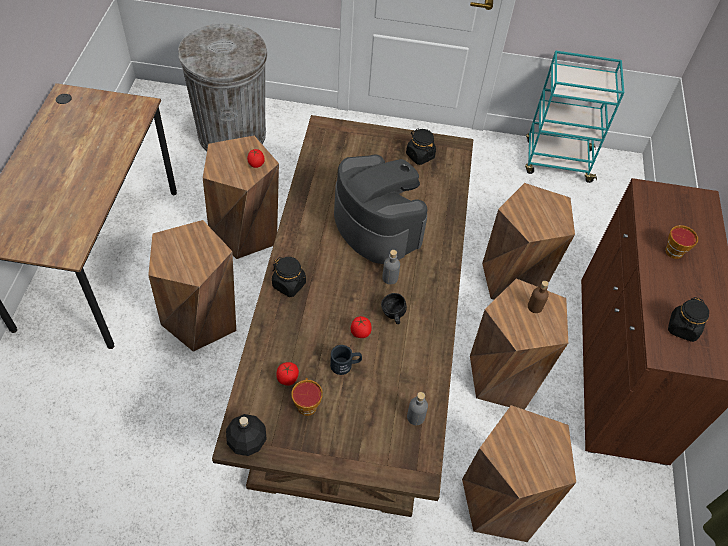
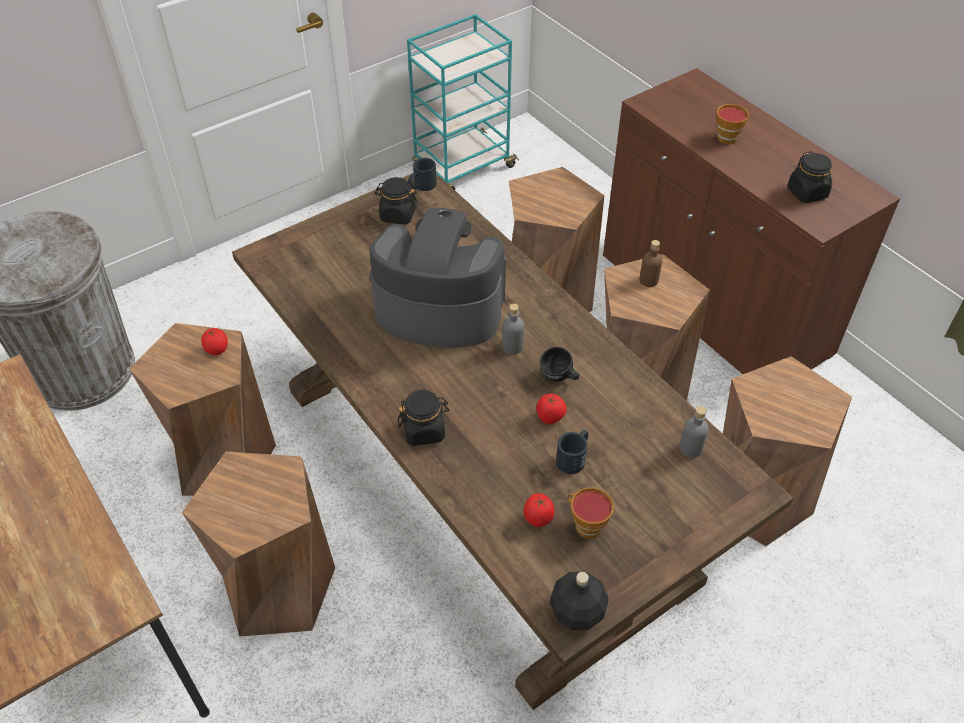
camera: 40 degrees left, 5 degrees down
(454, 148) = (421, 186): none -> black mug

